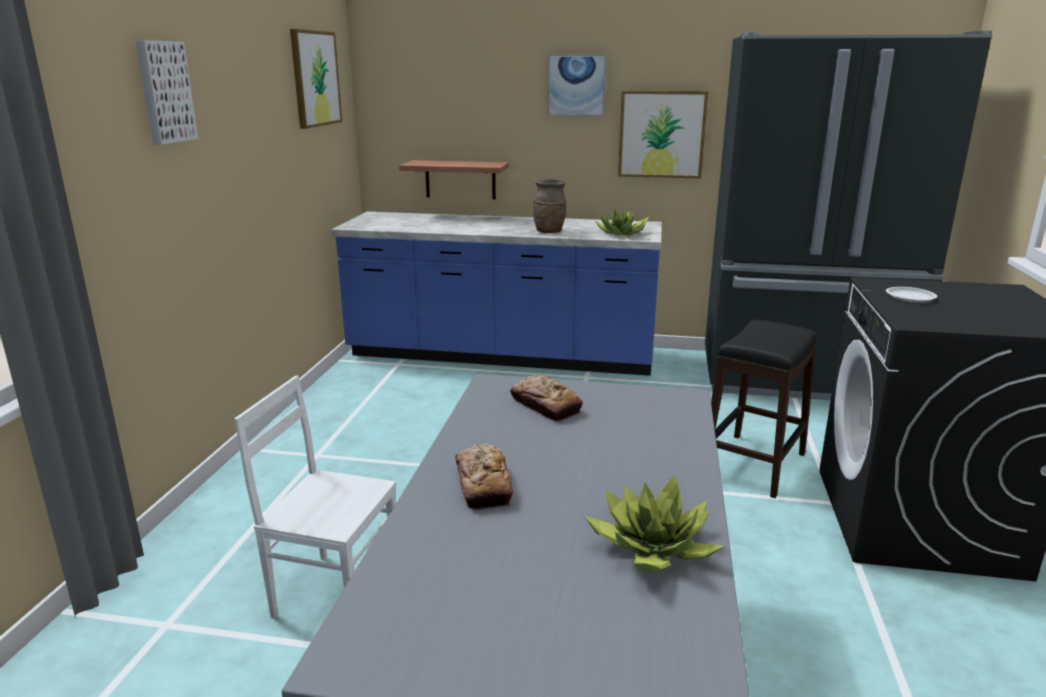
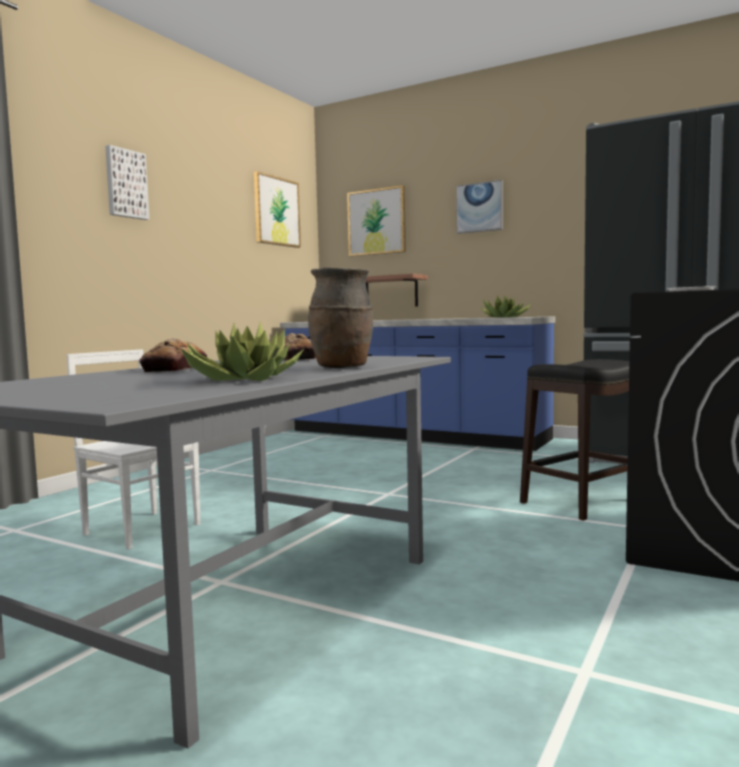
camera: 20 degrees right, 15 degrees down
(549, 232) = (443, 318): brown vase -> brown vase (343, 367)
(661, 134) = (552, 240): picture -> picture (376, 222)

